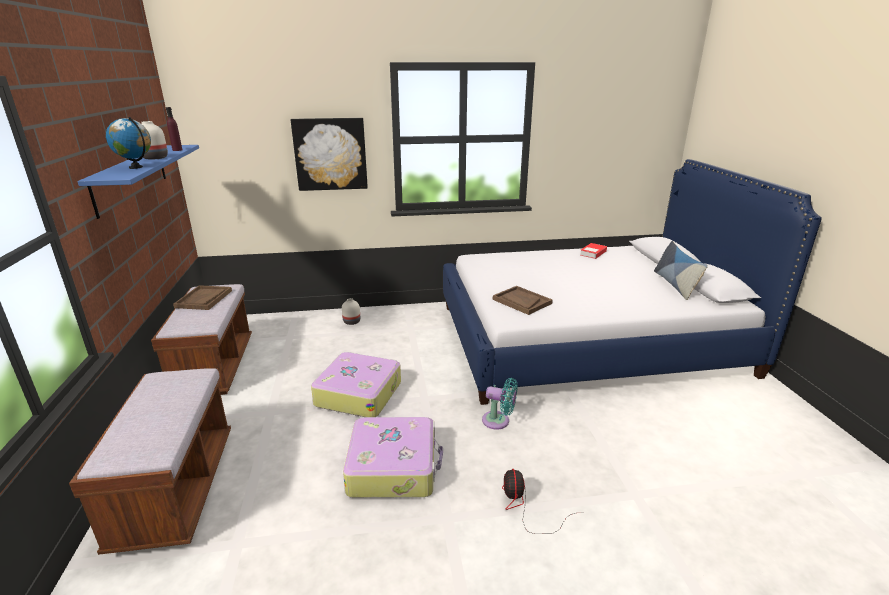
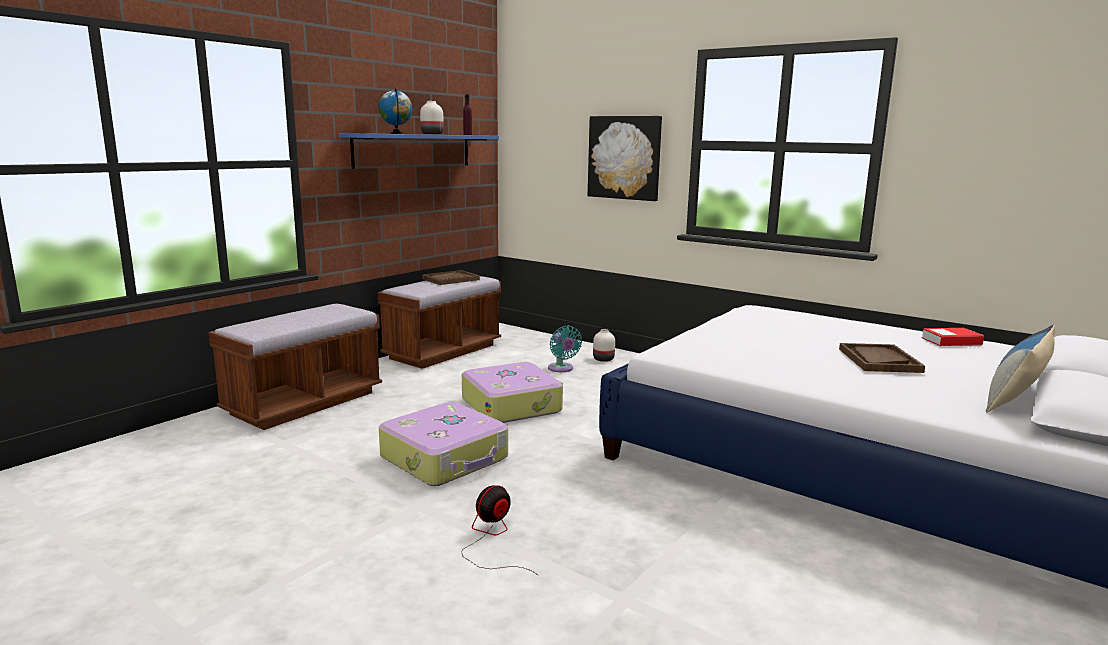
camera: 45 degrees right, 10 degrees down
(498, 421) = (597, 476): turquoise fan -> turquoise fan (561, 369)
(521, 301) = (714, 346): brown tray -> brown tray (879, 360)

